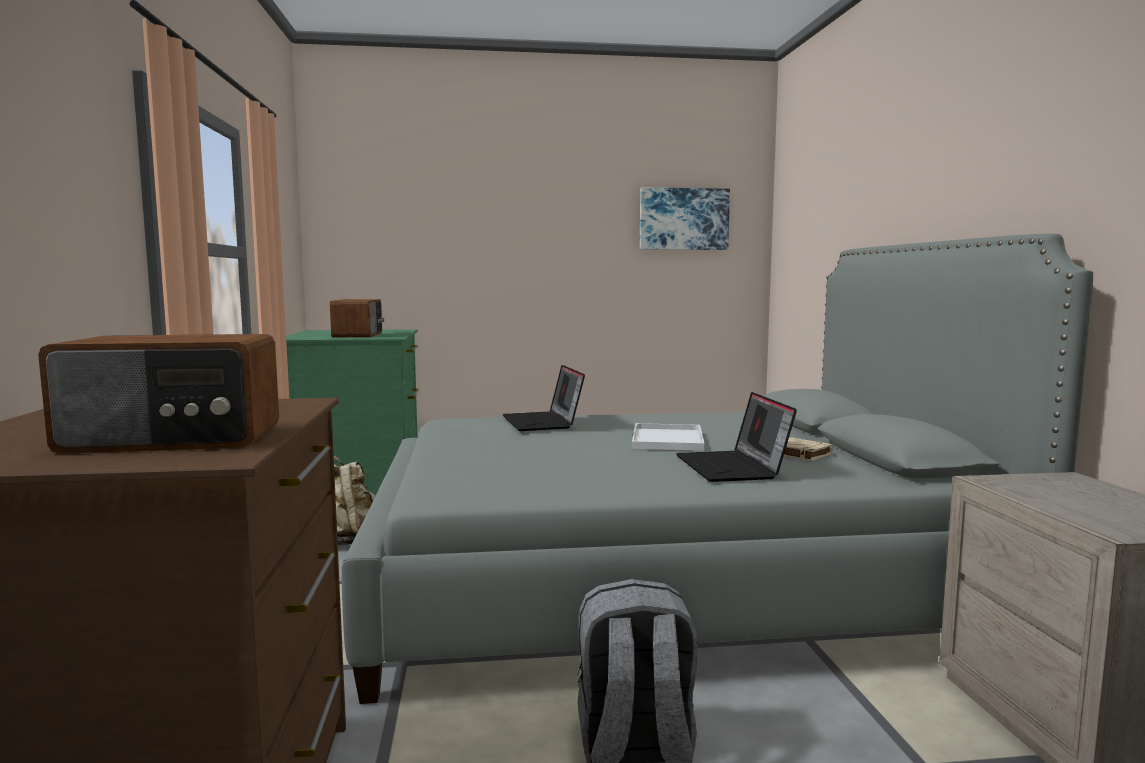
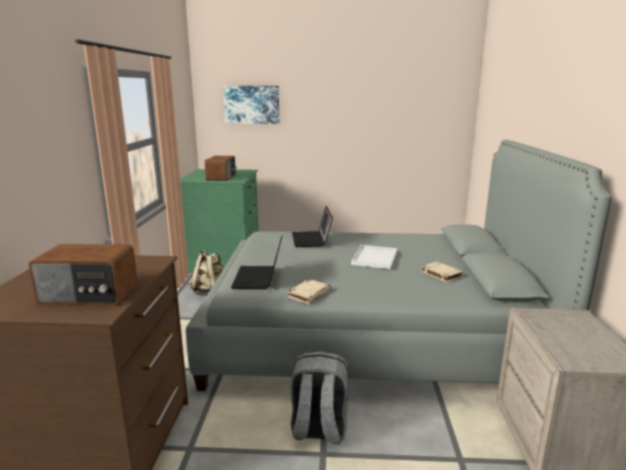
camera: 10 degrees right, 10 degrees up
(580, 486) = (309, 294): none -> beige book
(683, 219) = (419, 103): picture -> picture (251, 104)
(733, 468) = (399, 284): laptop -> laptop (259, 278)

